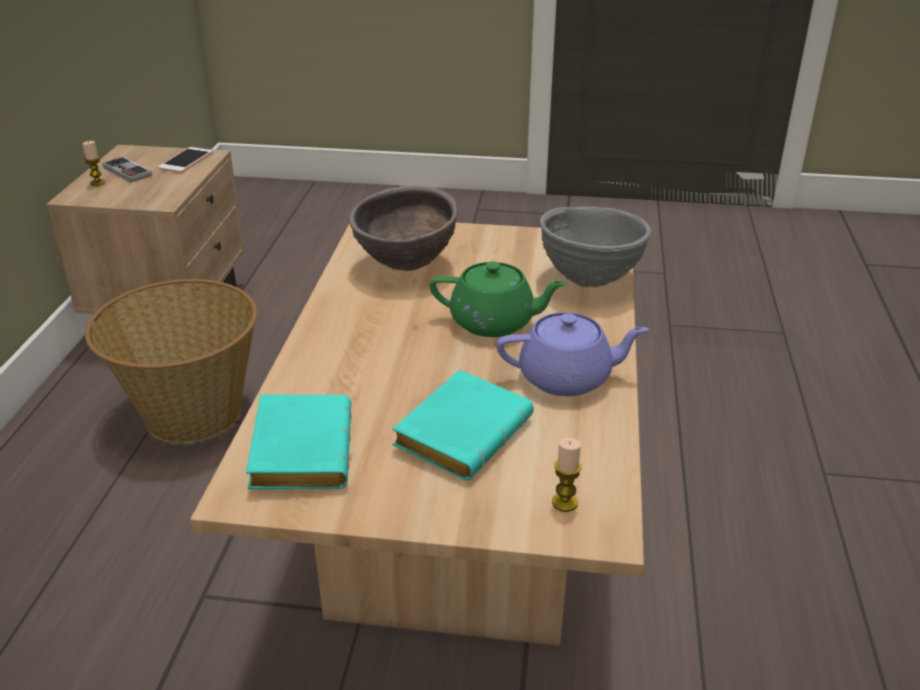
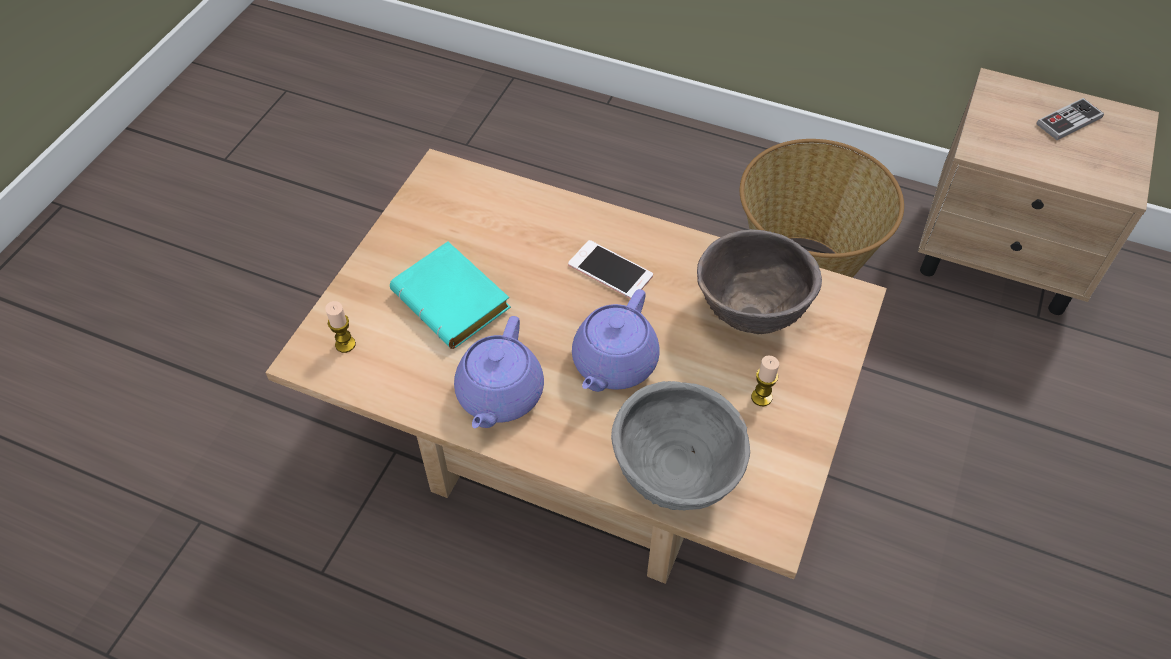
camera: 105 degrees right, 20 degrees up
(97, 183) = (1034, 100): candle -> candle (761, 397)
(186, 161) = (1104, 168): phone -> phone (610, 270)
(298, 449) = (476, 204): turquoise book -> none
(494, 322) = (613, 364): green teapot -> purple teapot

